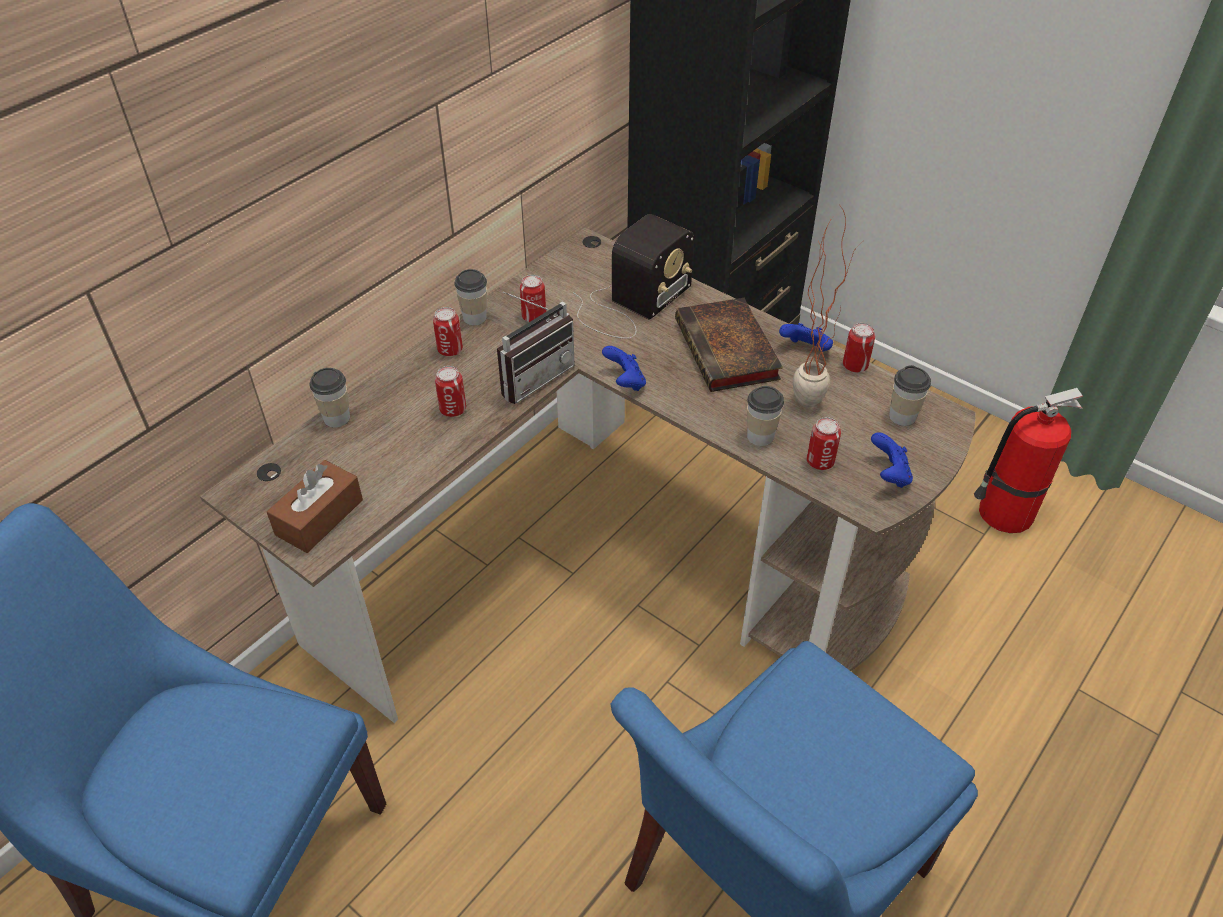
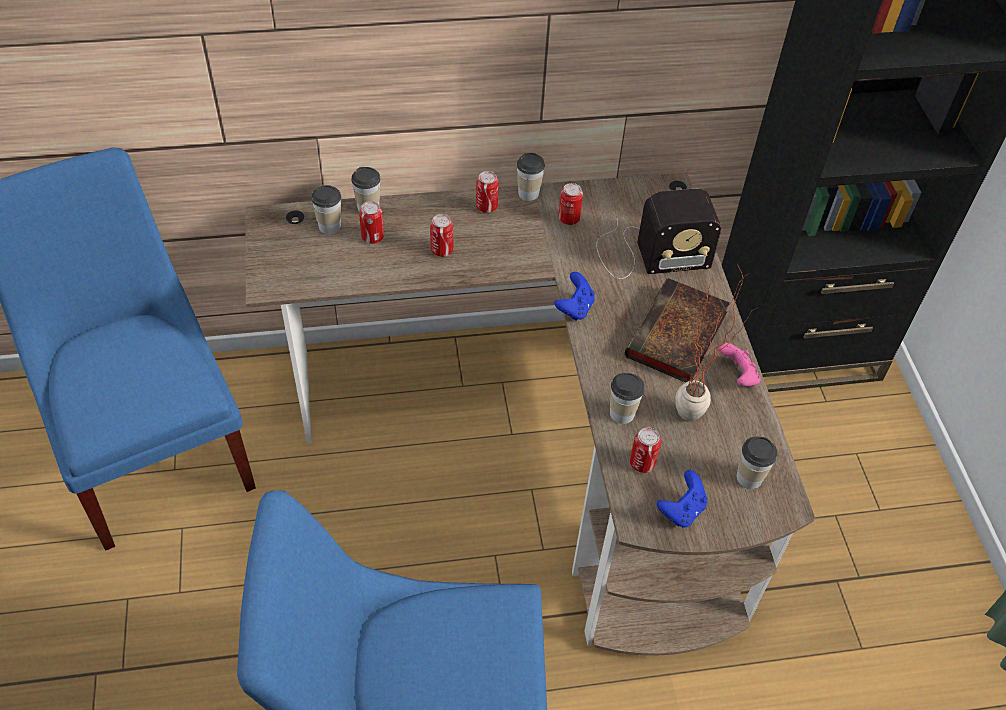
camera: 40 degrees right, 5 degrees up
(316, 457) = (329, 226): none -> cup
(319, 517) = (291, 266): brown tissue box -> none
(532, 376) = (518, 261): radio -> none
(805, 350) = (738, 376): blue game controller -> pink game controller
(855, 366) = (762, 414): can -> can (372, 237)
(1003, 513) = (899, 646): fire extinguisher -> none

